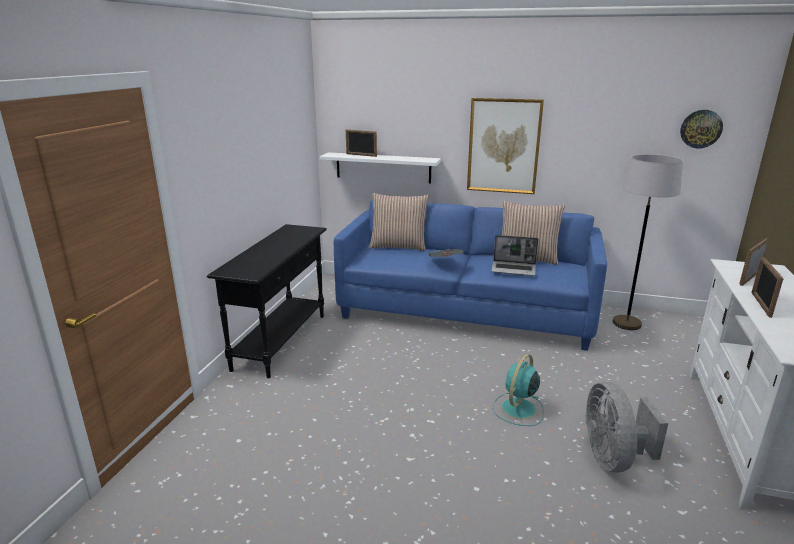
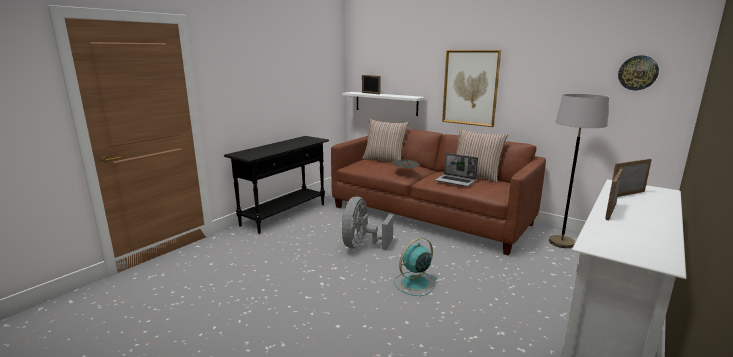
camera: 20 degrees right, 5 degrees down
(466, 311) = (429, 215): blue sofa -> brown sofa
(613, 458) = (465, 331): grey fan -> grey fan (362, 245)

